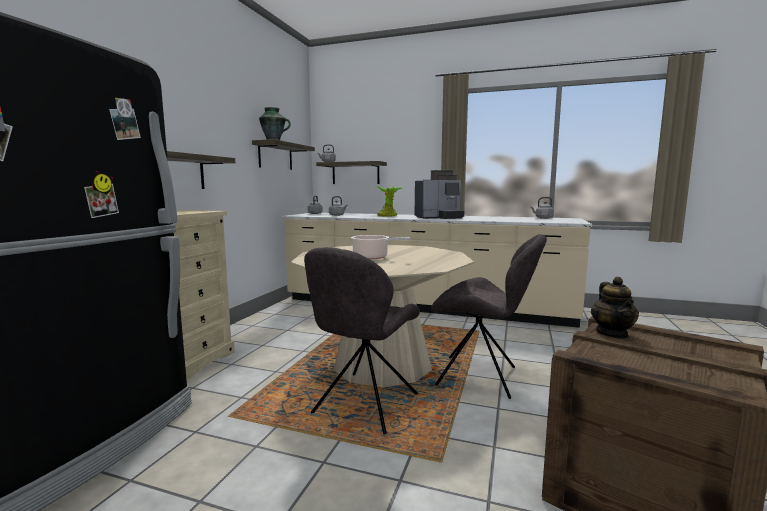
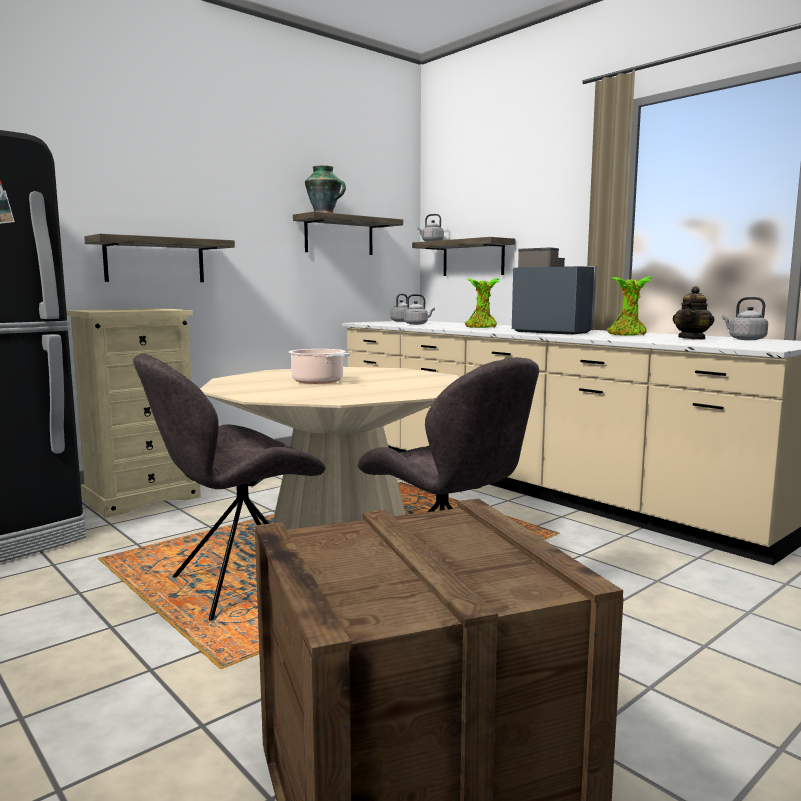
camera: 30 degrees right, 0 degrees up
(439, 217) = (551, 332): coffee machine -> coffee machine turned 150 degrees counterclockwise
(484, 218) = (628, 335): none -> potted plant
(612, 333) = (436, 525): teapot -> teapot (692, 338)

